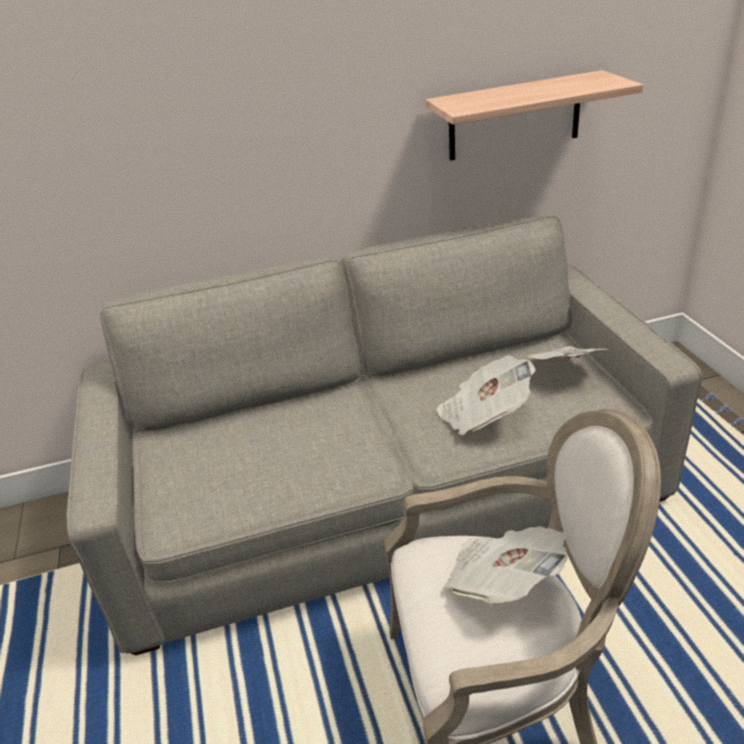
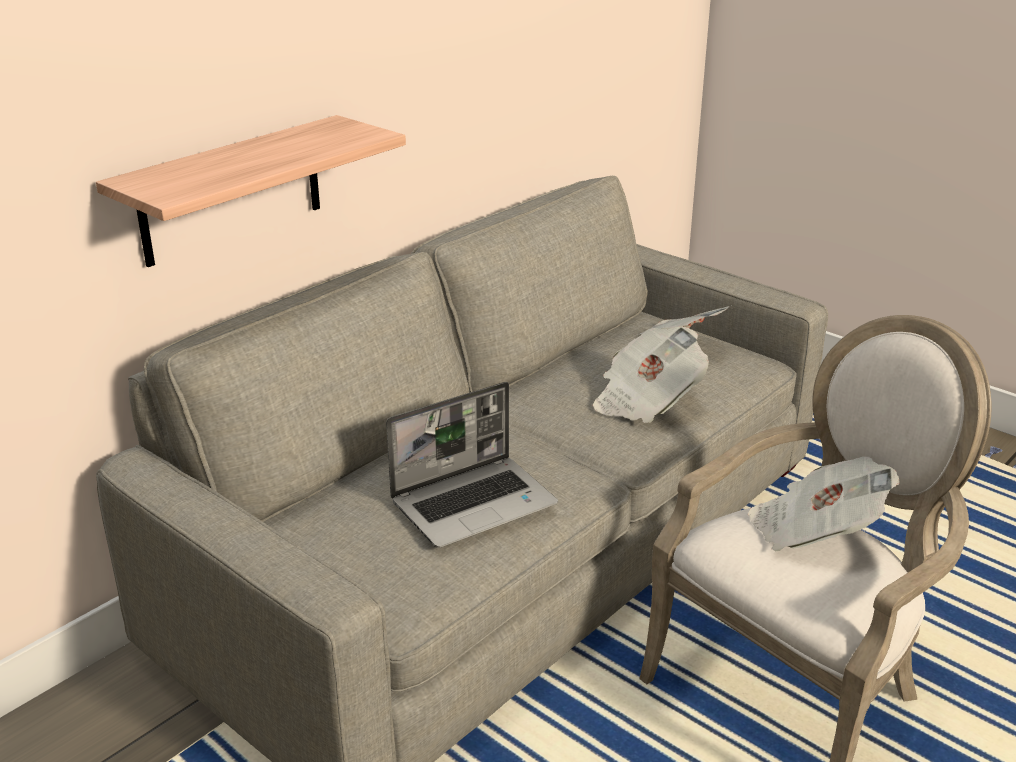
camera: 35 degrees left, 5 degrees down
(282, 461) = (475, 503): none -> laptop
(515, 117) = (552, 66): shelf -> shelf (231, 191)

